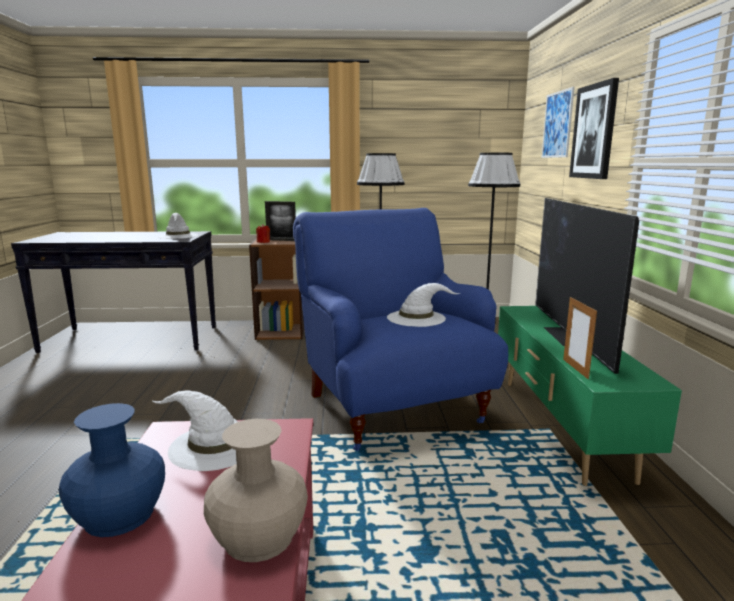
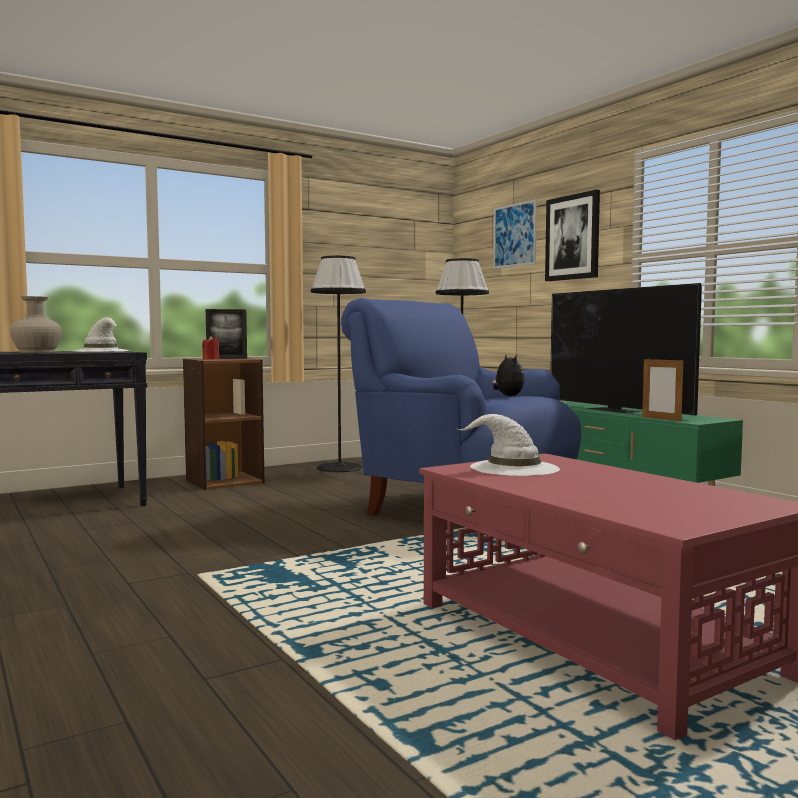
camera: 30 degrees left, 10 degrees down
(119, 514) = (548, 491): blue vase -> none
(258, 537) = (664, 483): beige vase -> beige vase (36, 352)
(417, 318) = (507, 396): white hat -> plush toy

